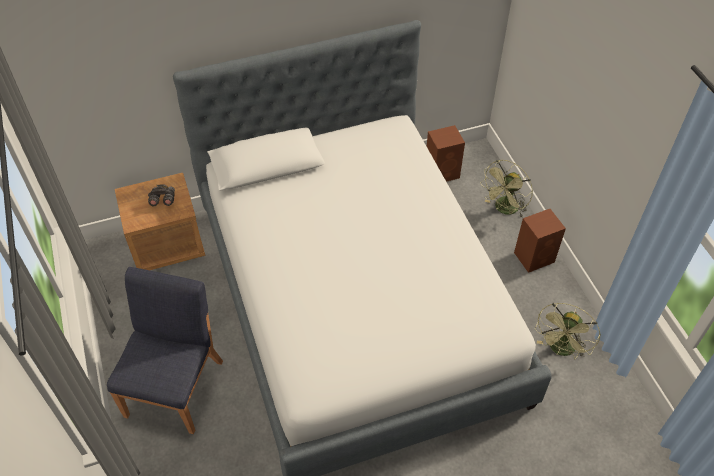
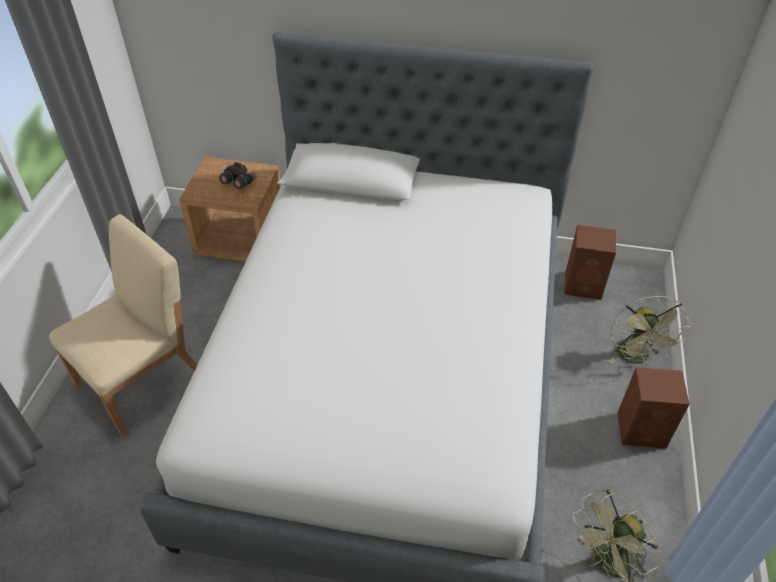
camera: 30 degrees right, 5 degrees down
(175, 387) = (143, 379): blue chair -> beige chair
(504, 210) = (636, 357): green fan -> green fan turned 75 degrees counterclockwise

